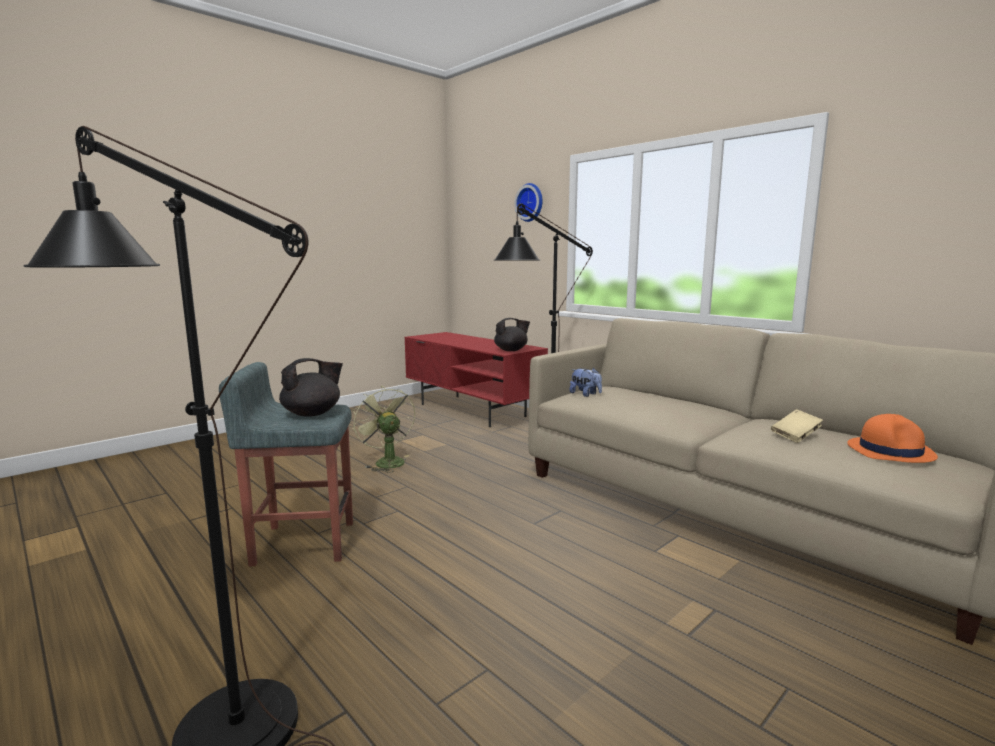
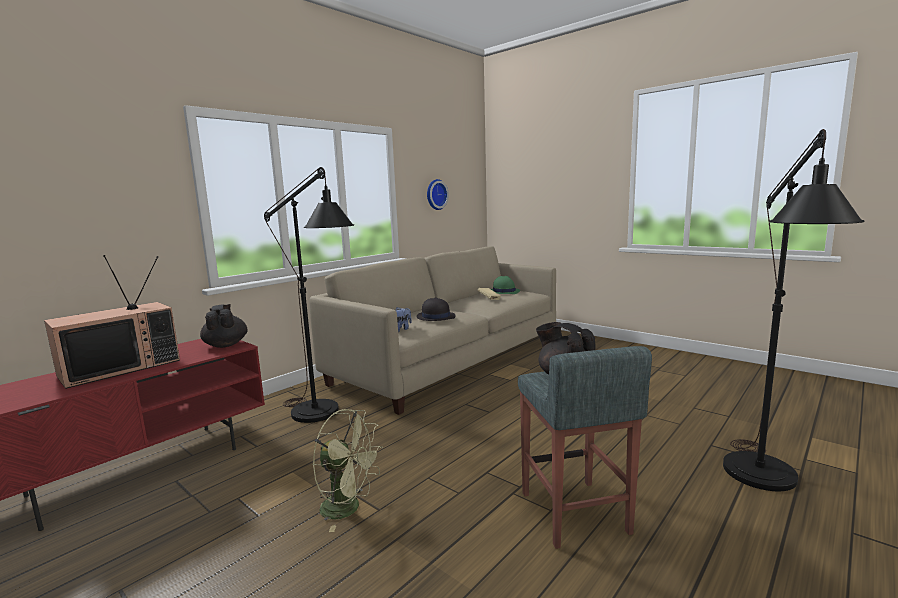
camera: 95 degrees left, 0 degrees up
(386, 462) = (348, 508): green fan -> green fan turned 120 degrees counterclockwise
(473, 342) = (122, 367): none -> television
(531, 202) = (117, 155): wall clock -> wall clock (435, 194)
(642, 405) = (435, 317): none -> black hat
(890, 451) = (504, 291): orange hat -> green hat

